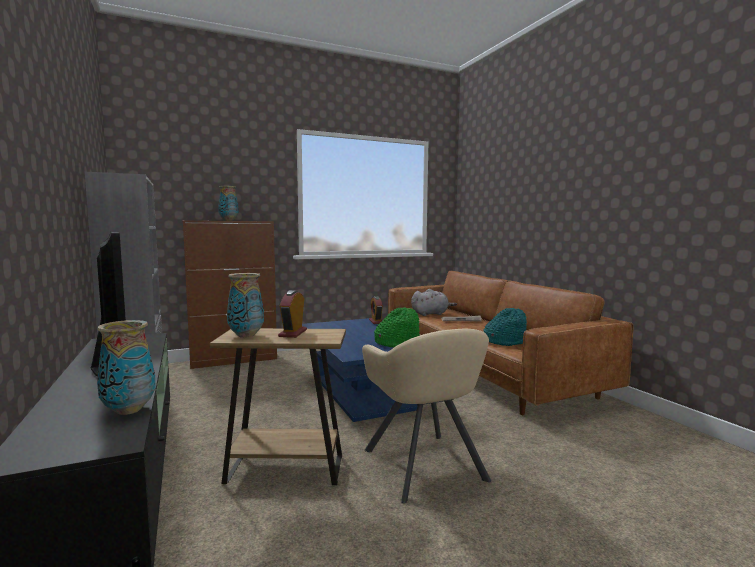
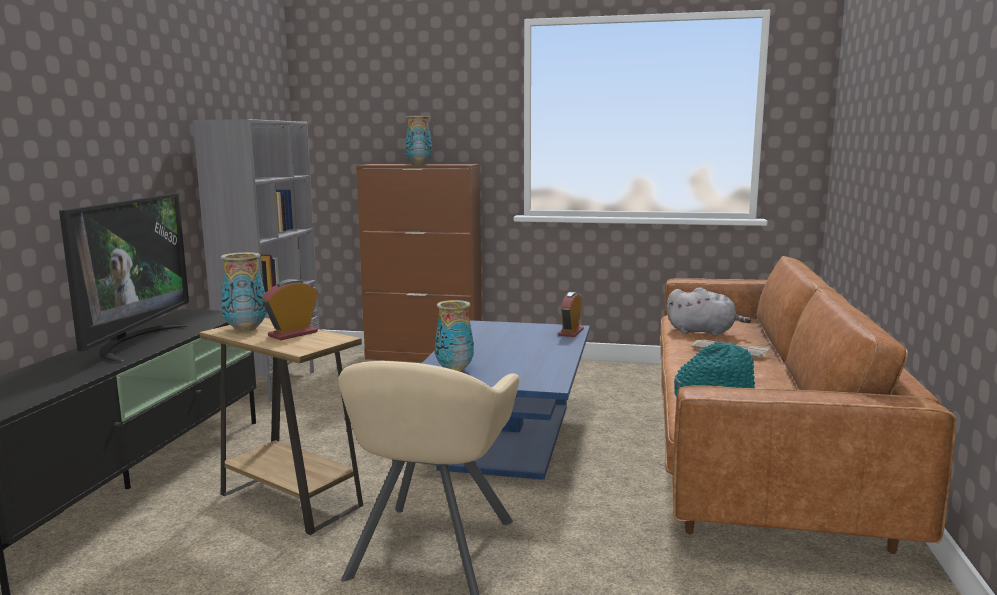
camera: 35 degrees right, 5 degrees up
(128, 410) = (53, 388): vase -> vase (454, 369)
(398, 343) = (525, 370): green hat -> none

